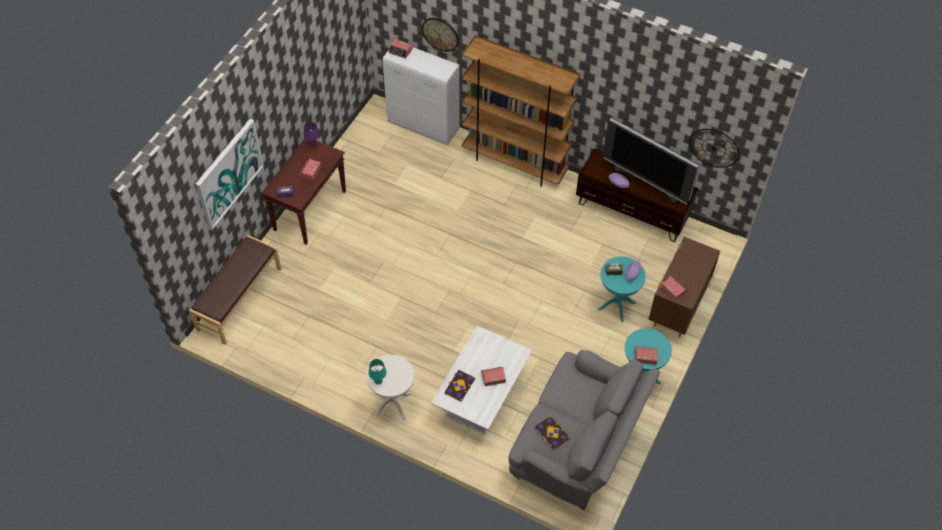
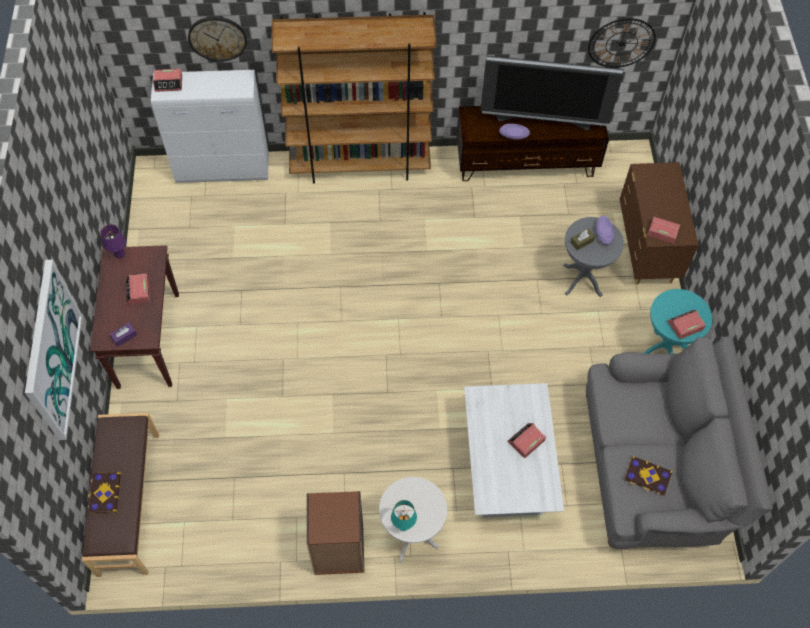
camera: 30 degrees left, 5 degrees up
(343, 389) = (339, 550): none -> brown bookcase
(459, 386) = (494, 474): book -> book (104, 493)
(616, 306) = (582, 280): turquoise side table -> grey side table

